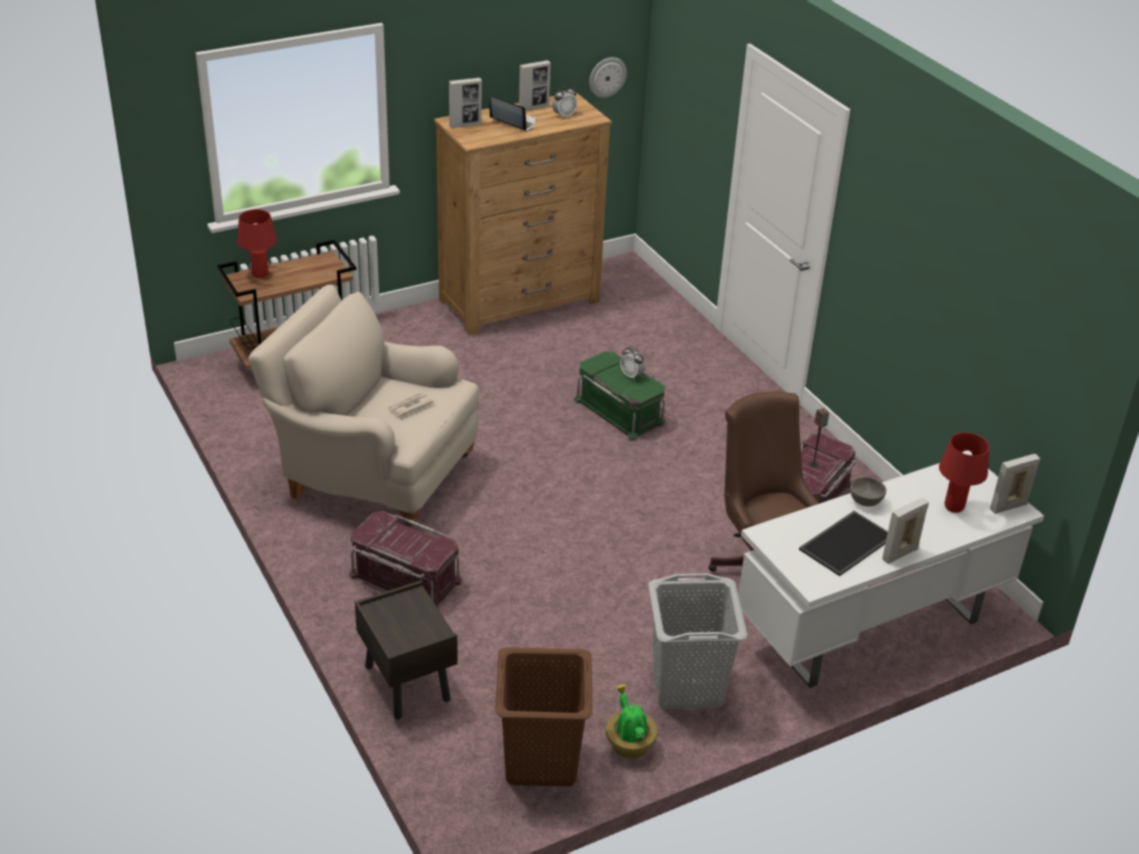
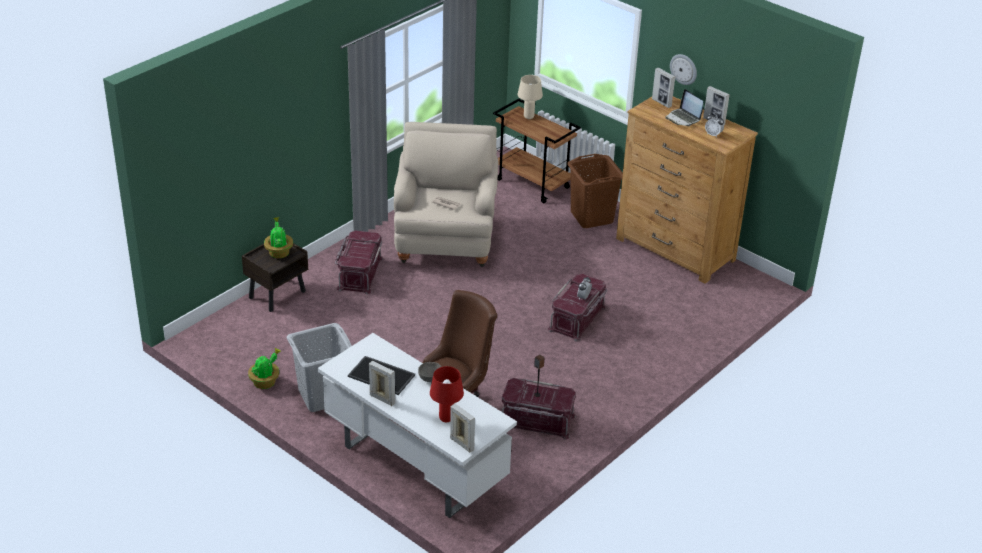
camera: 70 degrees right, 0 degrees up
(260, 275) = (528, 117): red table lamp -> beige table lamp
(401, 614) = (279, 252): none -> potted plant
(513, 122) = (683, 118): laptop -> laptop turned 135 degrees clockwise
(541, 761) = (240, 353): brown laundry basket -> brown laundry basket (591, 217)
(607, 76) = (784, 136): wall clock -> wall clock (684, 69)
(620, 411) = (577, 319): green storage box -> red storage box

